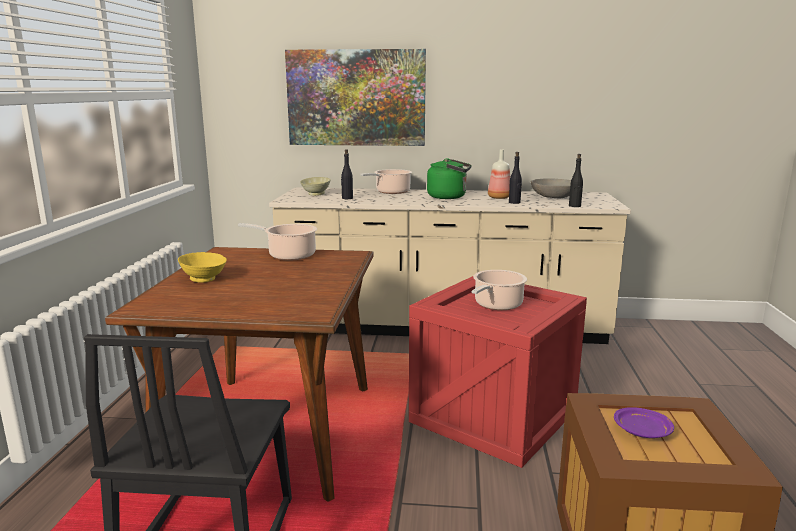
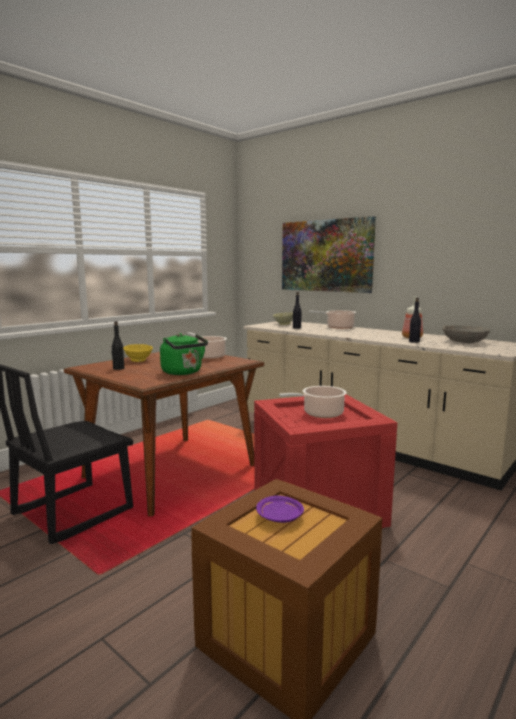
camera: 35 degrees right, 5 degrees down
(449, 197) = (372, 334): green kettle -> green kettle (183, 372)
(574, 206) = (462, 349): black bottle -> black bottle (118, 368)

